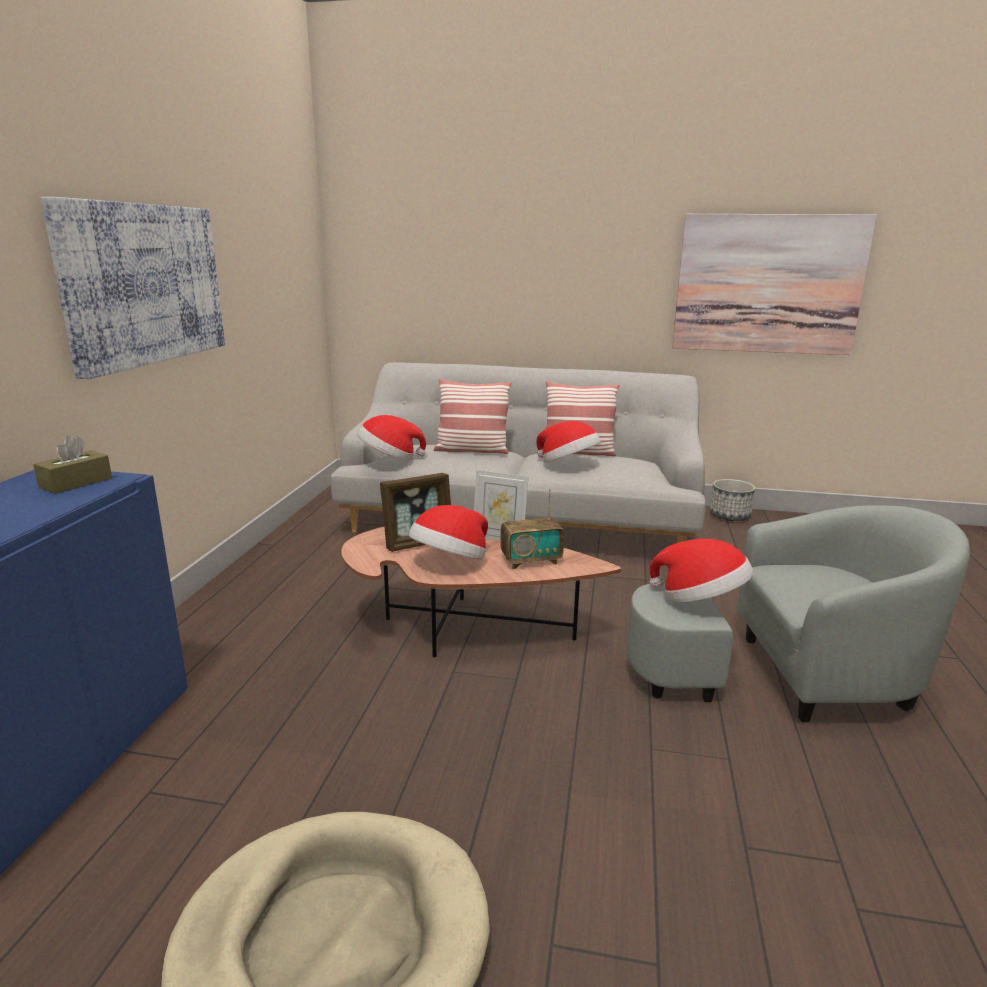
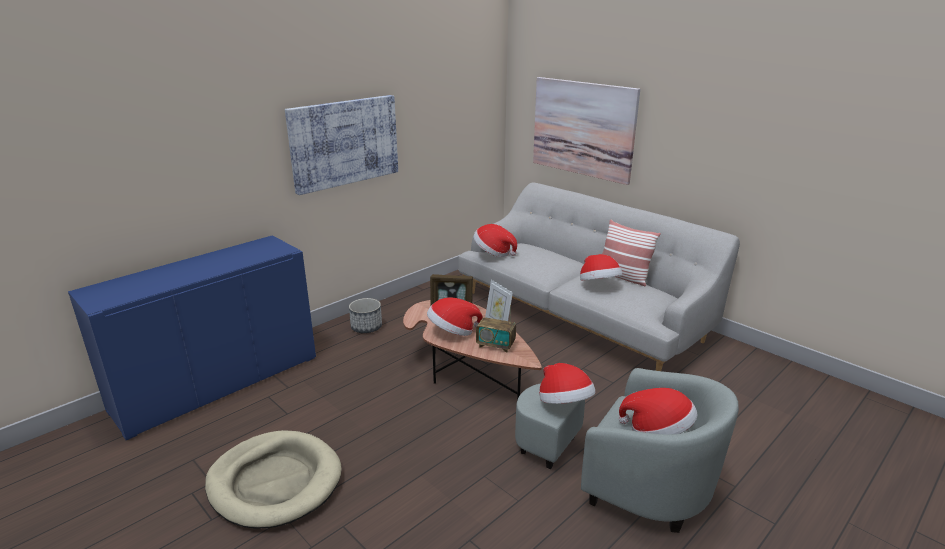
camera: 35 degrees right, 5 degrees up
(76, 483) = (271, 249): brown tissue box -> none
(472, 450) = (551, 258): pillow -> none
(729, 516) = (751, 357): planter -> planter (367, 327)
(768, 284) = (812, 171): picture -> picture (583, 128)
(842, 588) = (657, 431): none -> hat

